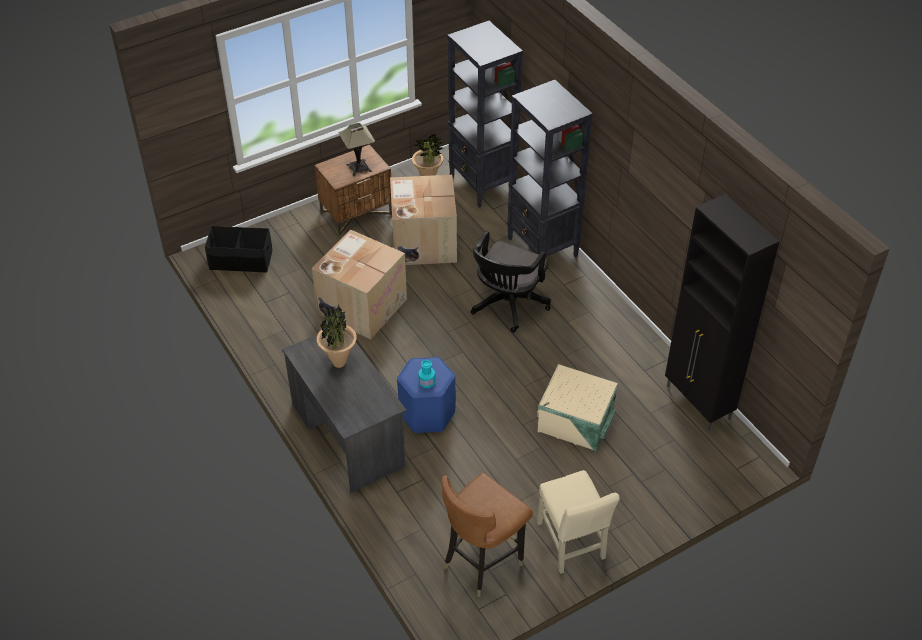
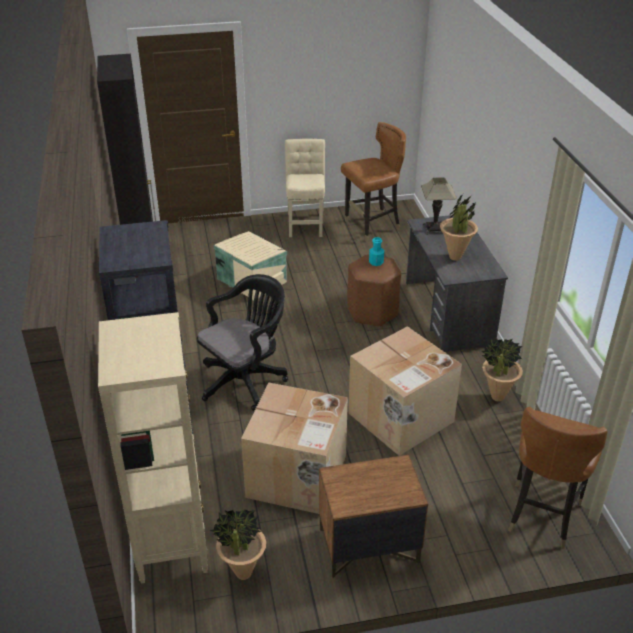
camera: 160 degrees left, 10 degrees down
(241, 261) = (542, 514): black storage box -> brown chair
(283, 347) = (497, 397): none -> potted plant
(359, 168) = (364, 479): table lamp -> table lamp (435, 229)
(427, 413) = (372, 312): blue stool -> brown stool
(482, 185) = (172, 542): black bookcase -> beige bookcase

